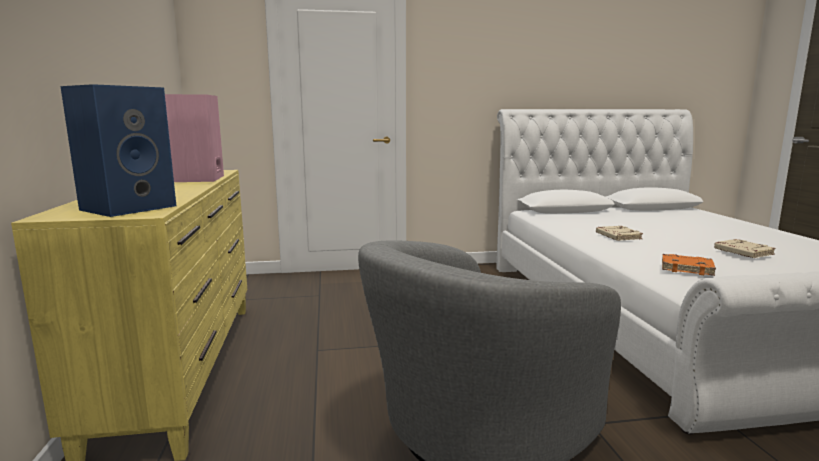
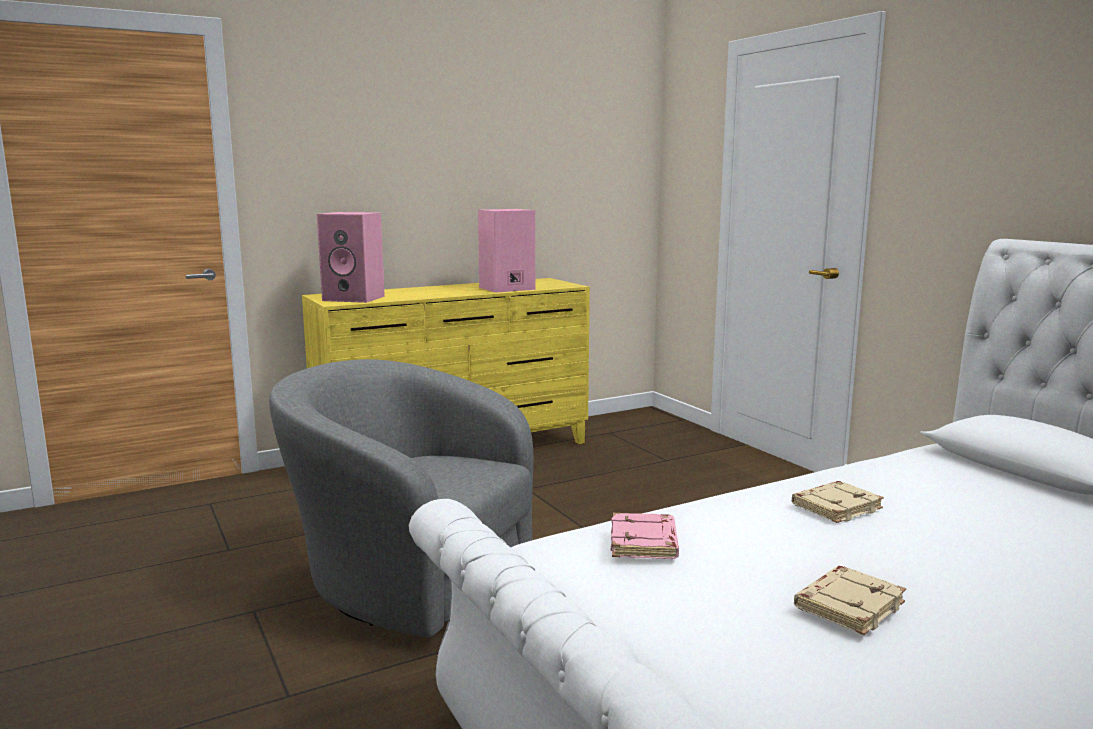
camera: 70 degrees right, 0 degrees up
(129, 207) = (355, 298): blue speaker -> pink speaker
(687, 268) = (645, 543): orange book -> pink book

